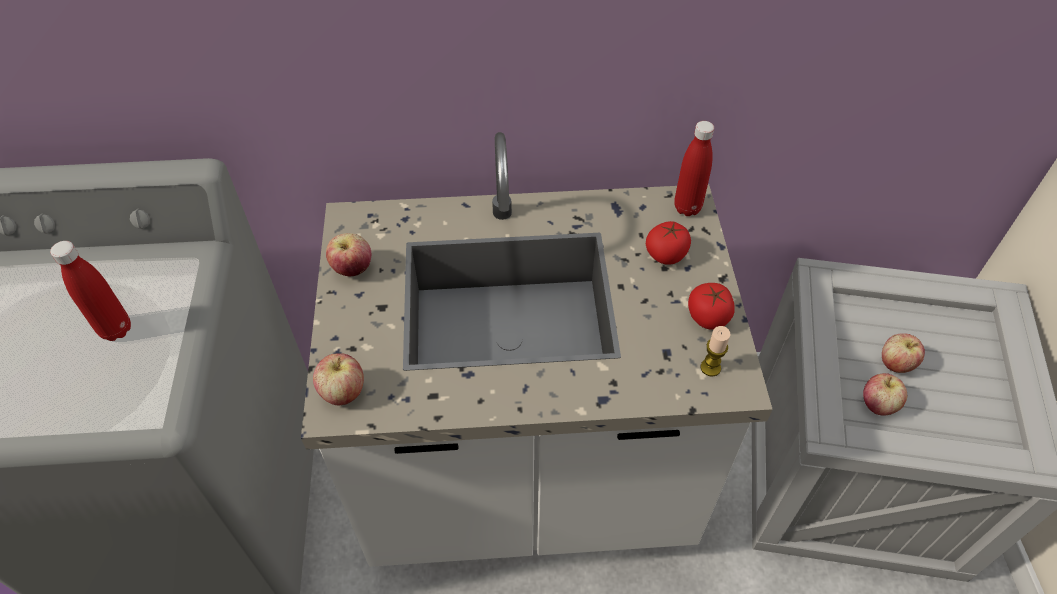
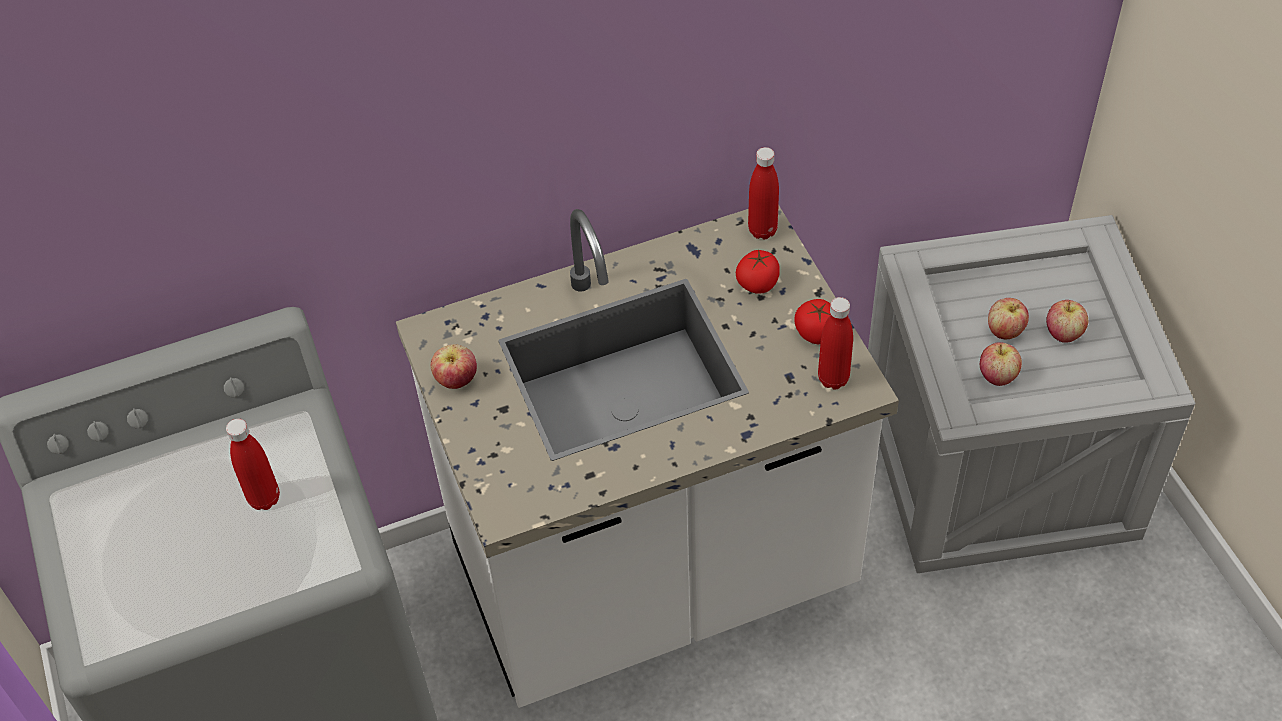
camera: 15 degrees left, 0 degrees up
(343, 392) = (504, 496): apple -> apple (1063, 333)
(710, 367) = (833, 379): candle -> red bottle

